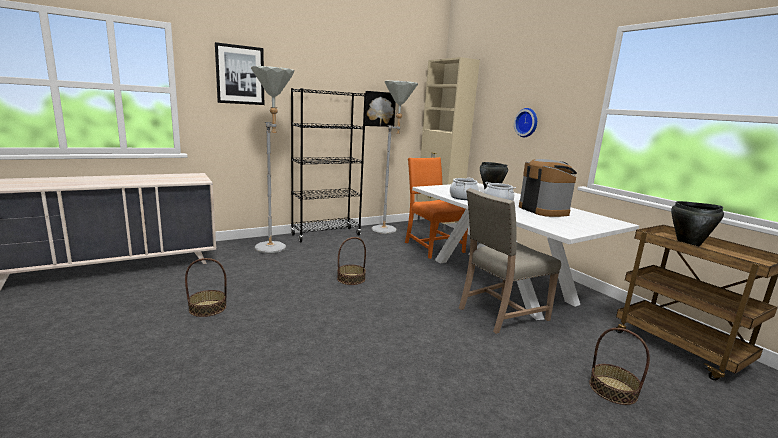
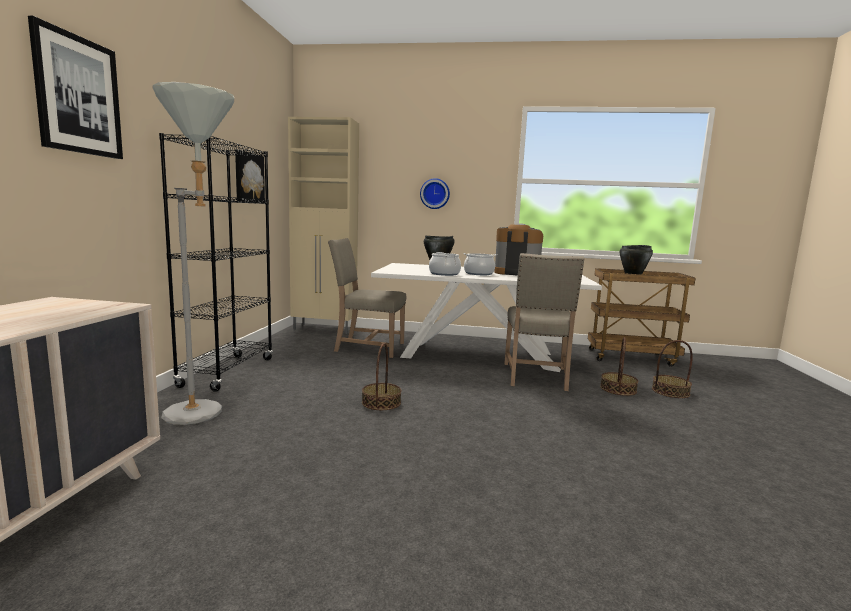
camera: 50 degrees left, 5 degrees down
(208, 308) = (322, 518): basket -> basket (618, 389)
(389, 230) = (287, 345): grey floor lamp -> none
(431, 247) = (367, 347): orange chair -> beige chair

